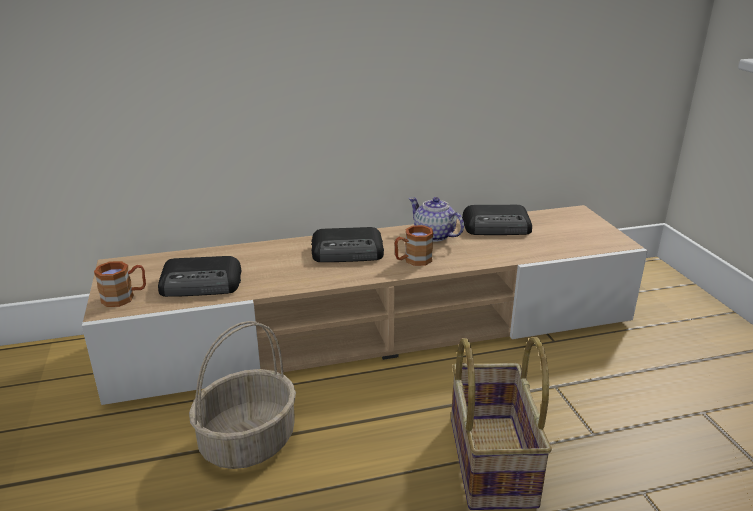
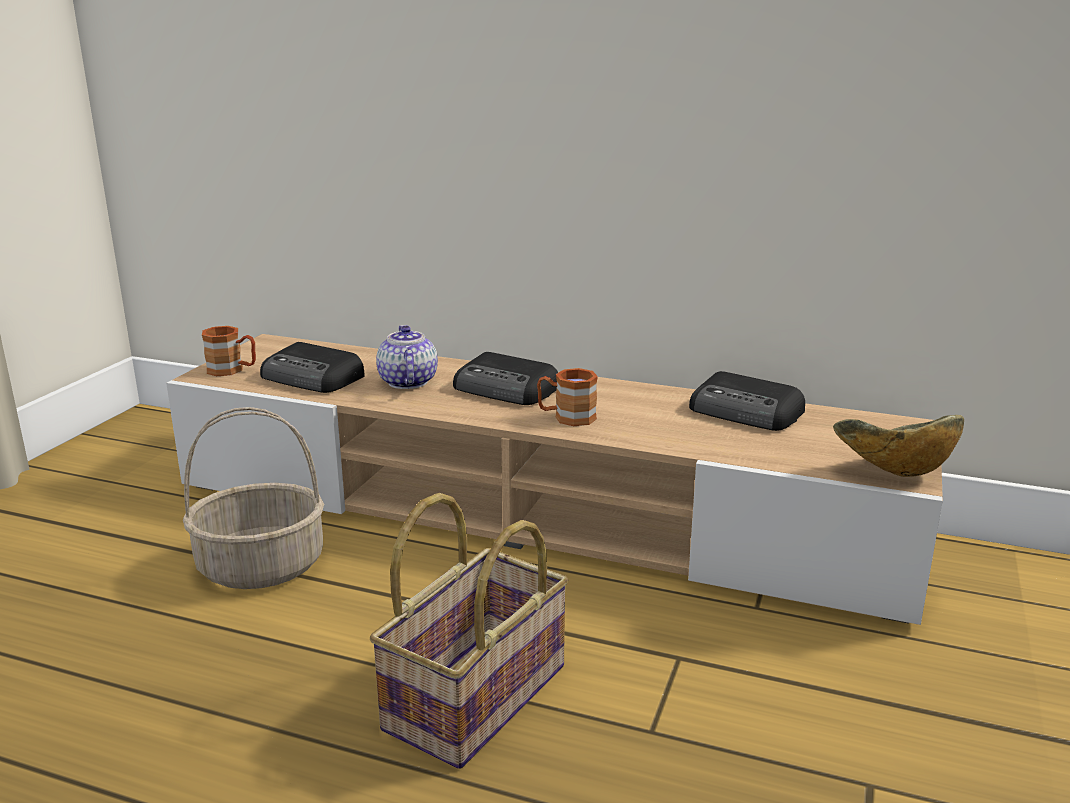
camera: 35 degrees right, 5 degrees down
(434, 236) = (640, 400): teapot -> teapot (407, 382)
(610, 242) = (894, 473): none -> bowl

